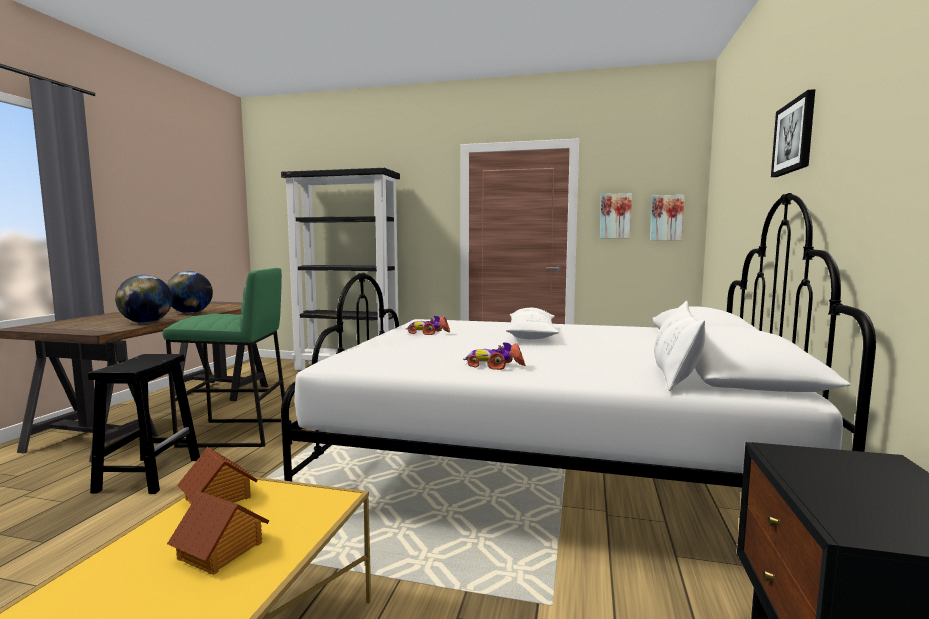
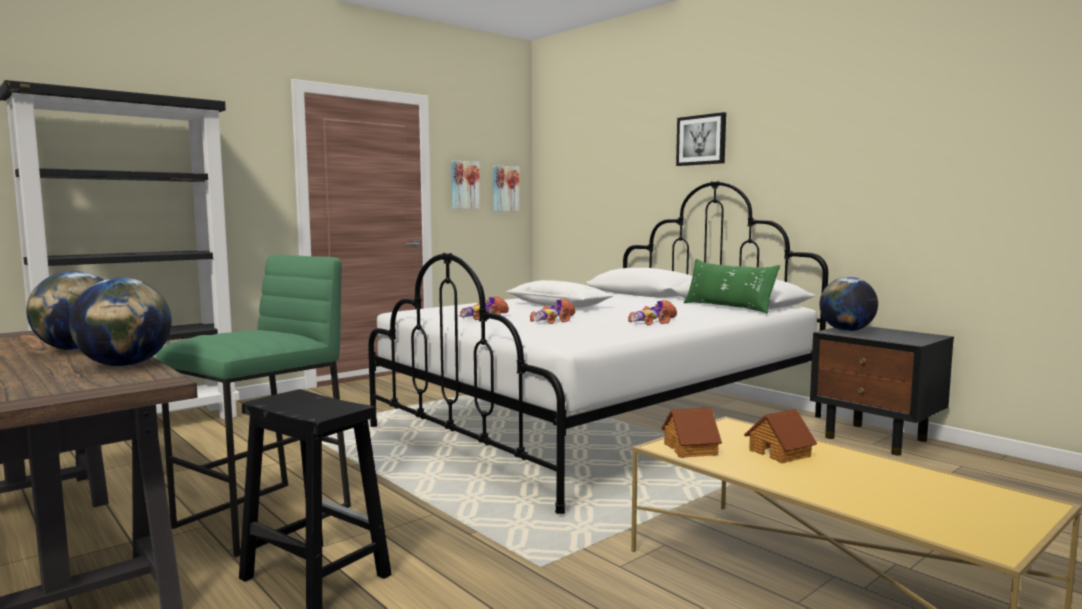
camera: 55 degrees left, 0 degrees up
(442, 345) = (552, 321): none -> toy car
(675, 372) = (728, 307): white pillow -> green pillow
(821, 460) = (846, 330): none -> globe

